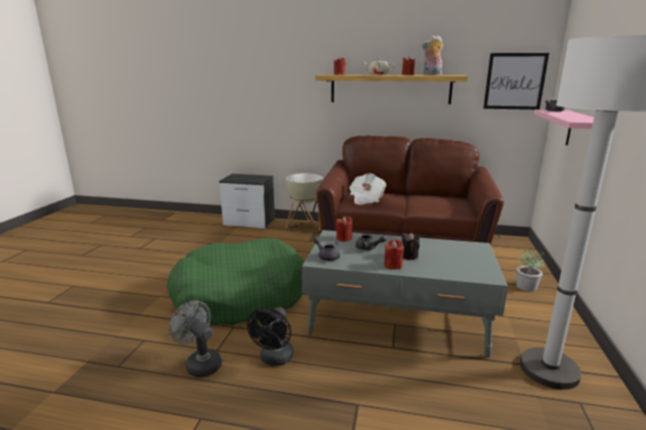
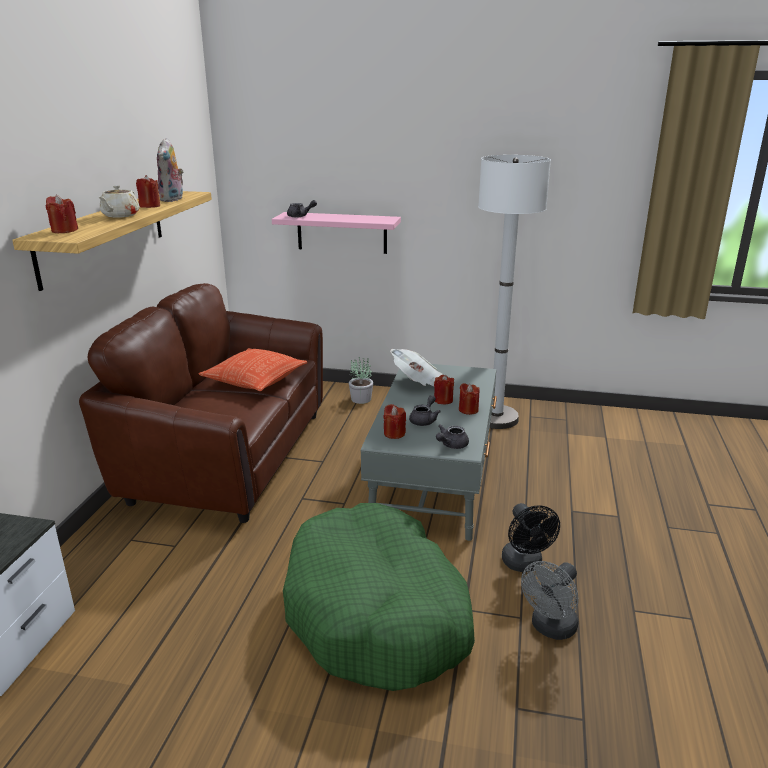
camera: 90 degrees left, 5 degrees up
(275, 359) = (524, 565): black fan -> black fan turned 60 degrees clockwise
(305, 227) = (97, 552): planter -> none
(366, 199) = (222, 414): newspaper -> newspaper (419, 383)
(409, 256) = (443, 400): black candle -> red candle
(418, 203) = (255, 381): none -> orange pillow
(514, 81) = (196, 187): picture -> none

